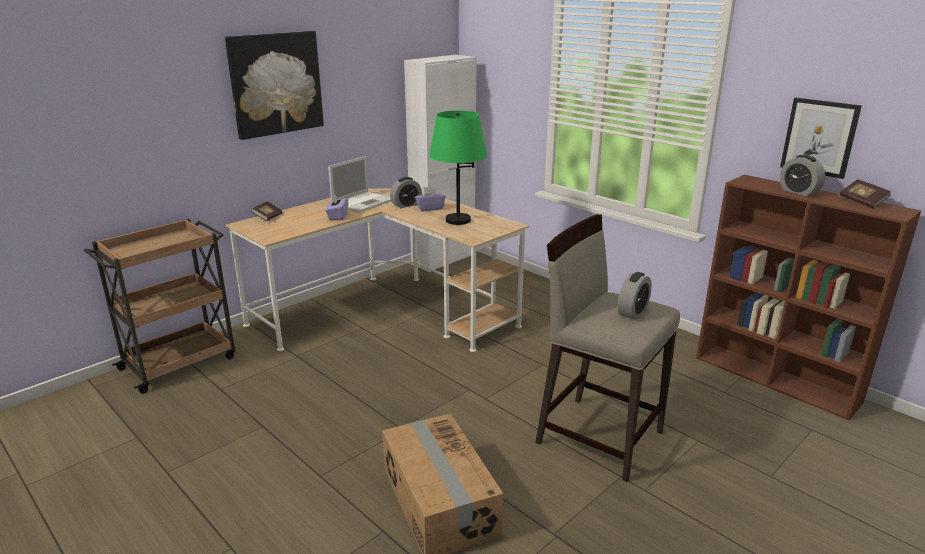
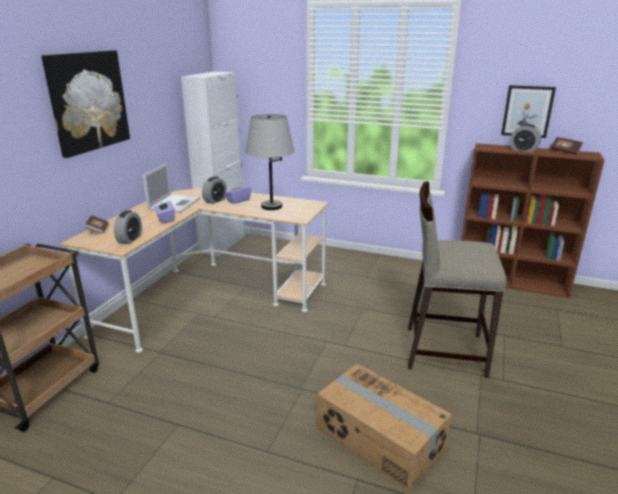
camera: 25 degrees left, 0 degrees up
(458, 220) = (271, 206): green table lamp -> grey table lamp
(632, 312) = (472, 250): alarm clock -> alarm clock (130, 239)

